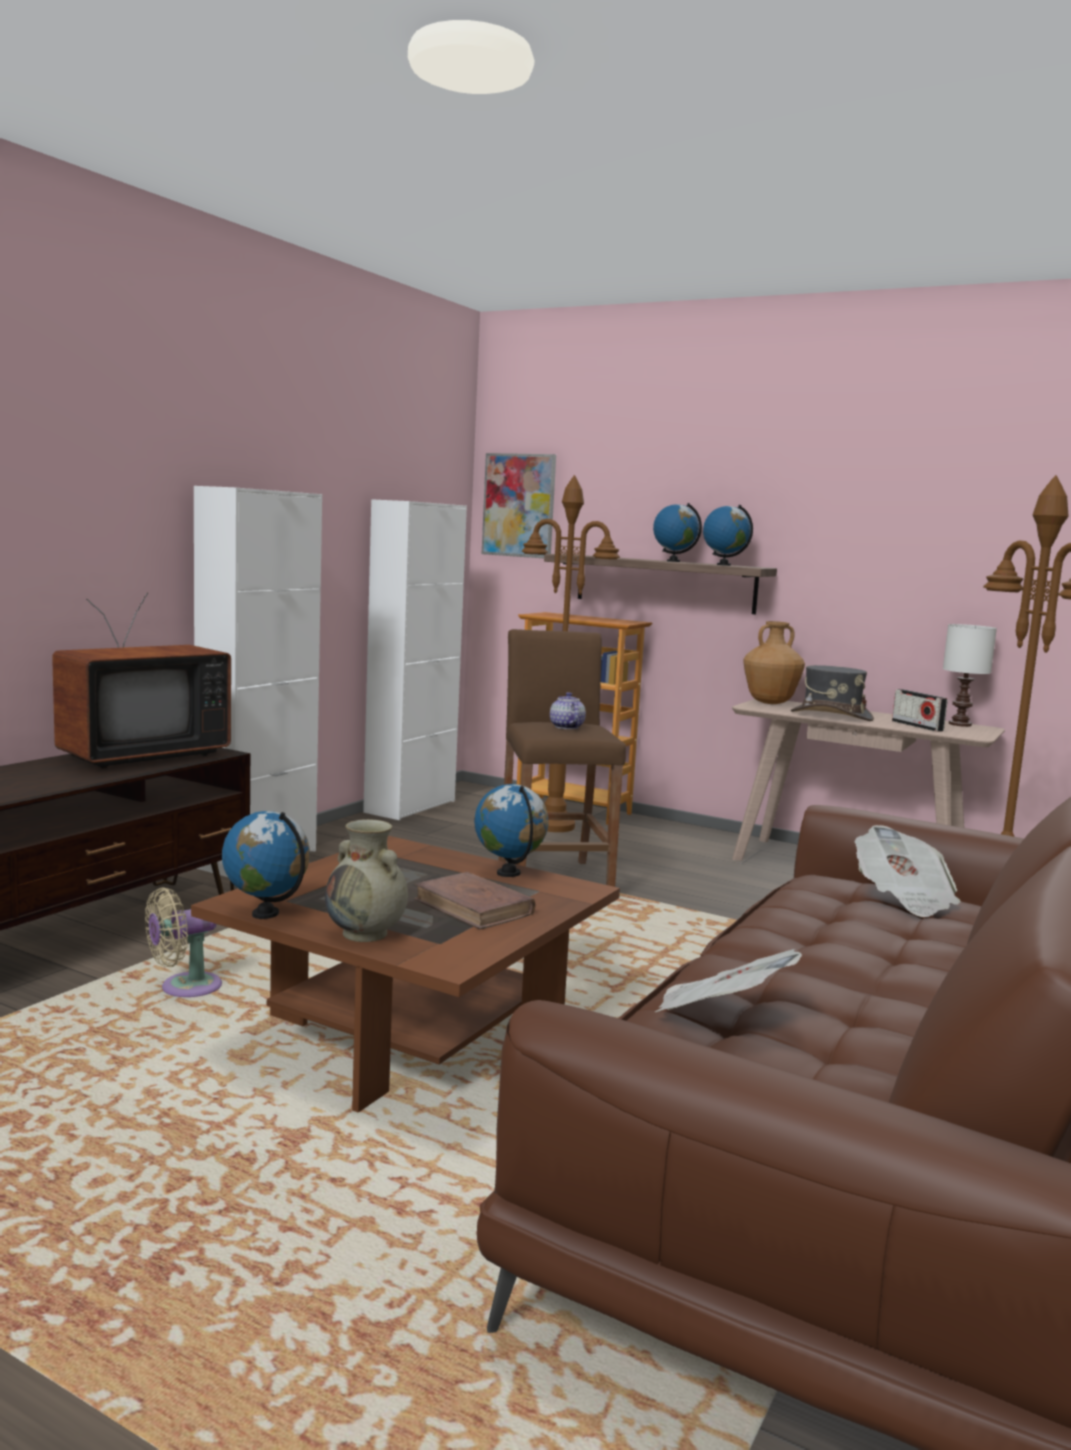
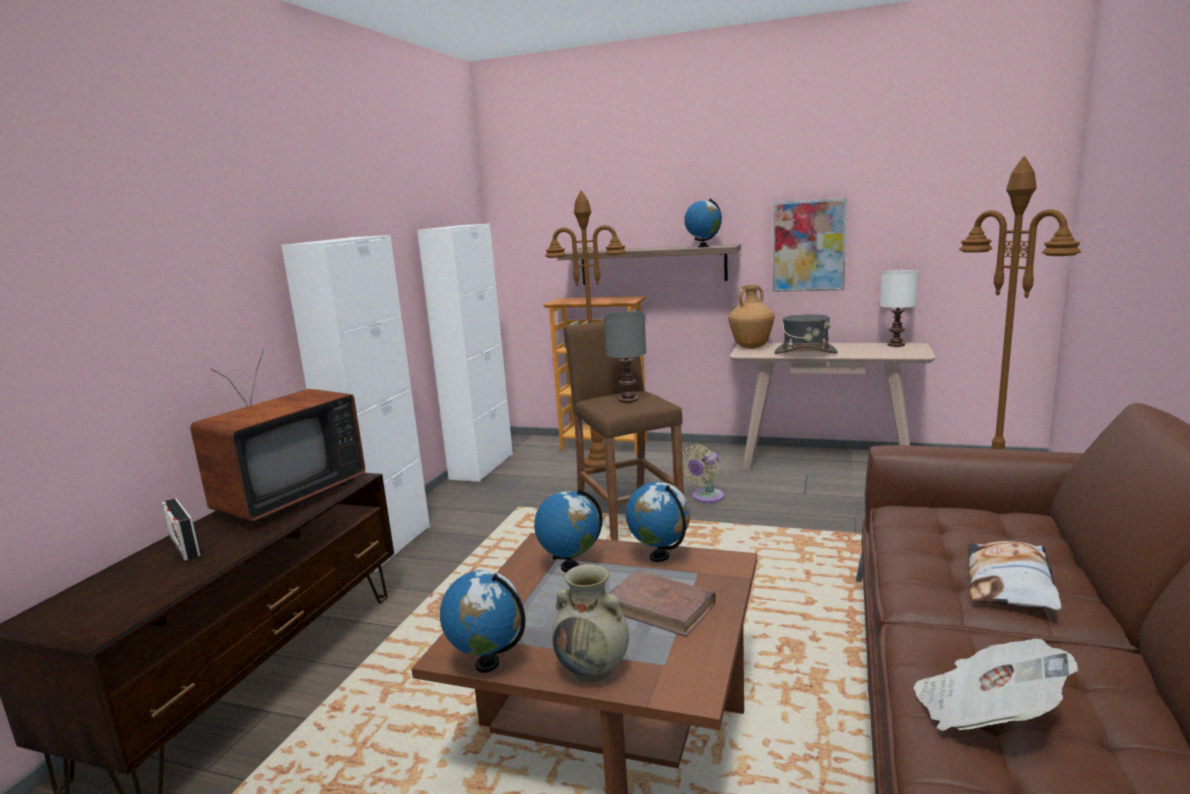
camera: 10 degrees left, 5 degrees up
(184, 988) = (388, 710): beige fan -> beige fan (705, 497)
(519, 505) = (524, 217): picture -> picture (808, 245)
(565, 727) = (628, 400): teapot -> grey table lamp
(673, 561) = (660, 248): globe -> globe (570, 567)
(870, 946) = (1011, 584): none -> pillow
(903, 898) = (983, 521): newspaper -> none
(917, 726) = (871, 352): radio -> radio (185, 547)

